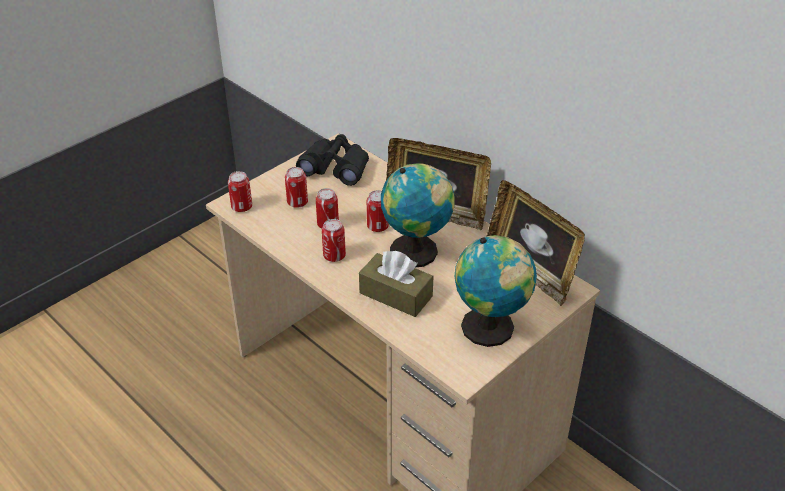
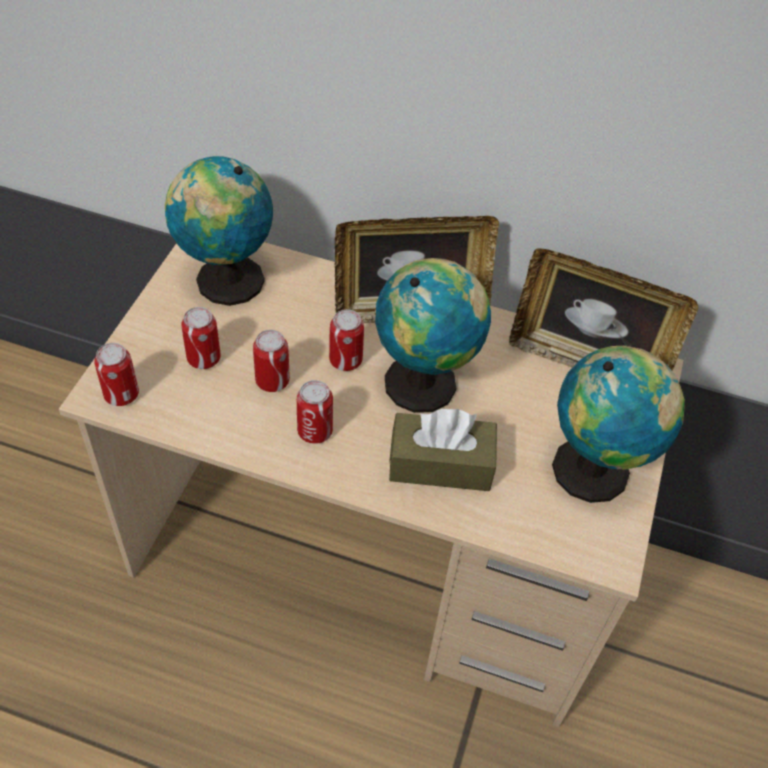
camera: 30 degrees left, 10 degrees up
(336, 168) = (225, 281): black binoculars -> globe

